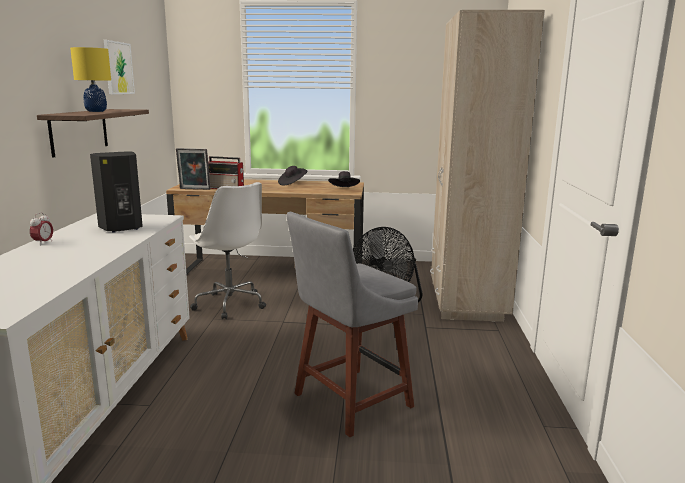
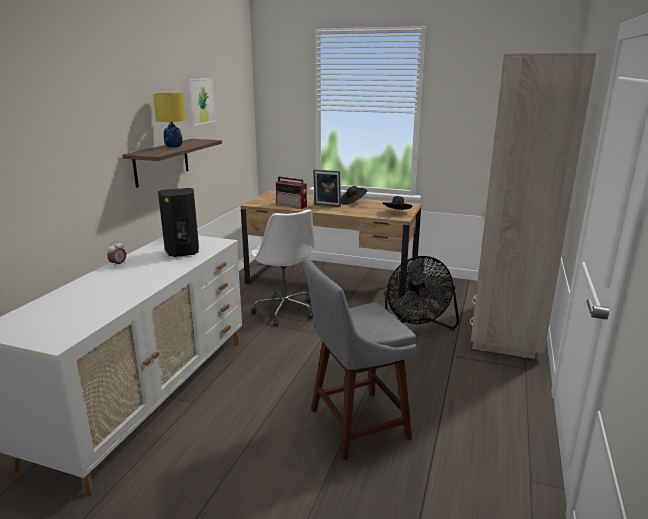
camera: 15 degrees right, 5 degrees up
(194, 189) = (264, 205): picture frame -> picture frame (327, 205)

